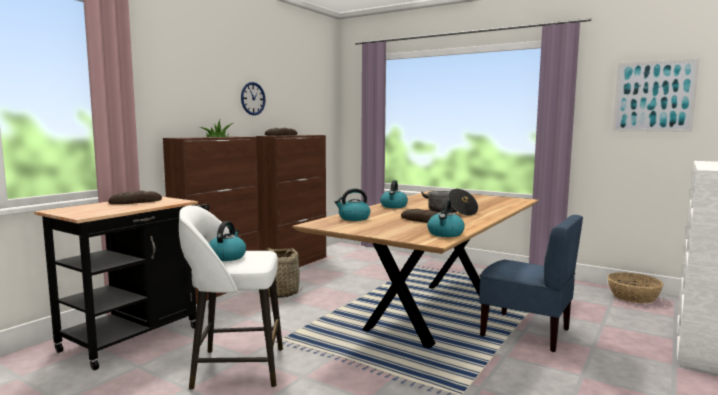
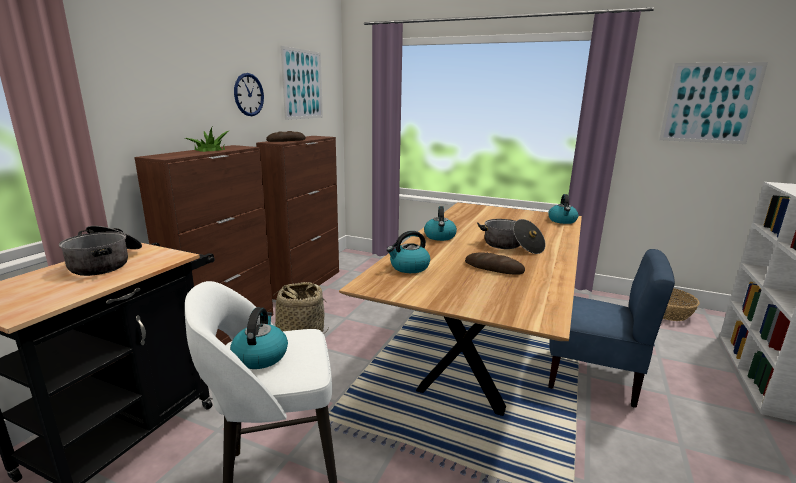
camera: 10 degrees left, 10 degrees up
(136, 202) = (106, 262): bread -> cooking pot
(300, 92) = (303, 84): none -> picture
(445, 234) = (544, 300): kettle -> kettle (562, 221)

